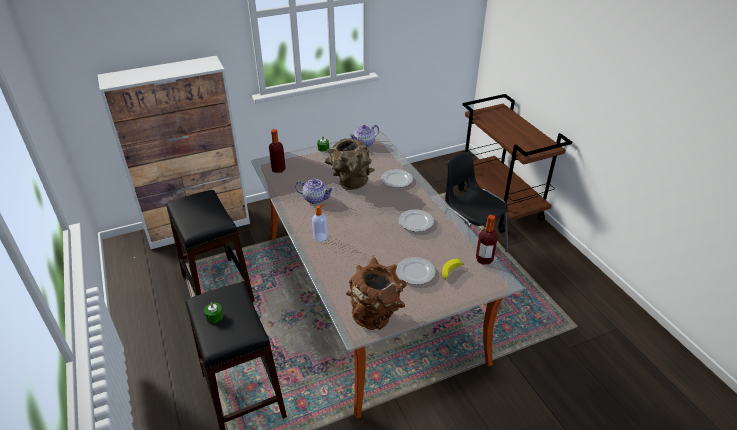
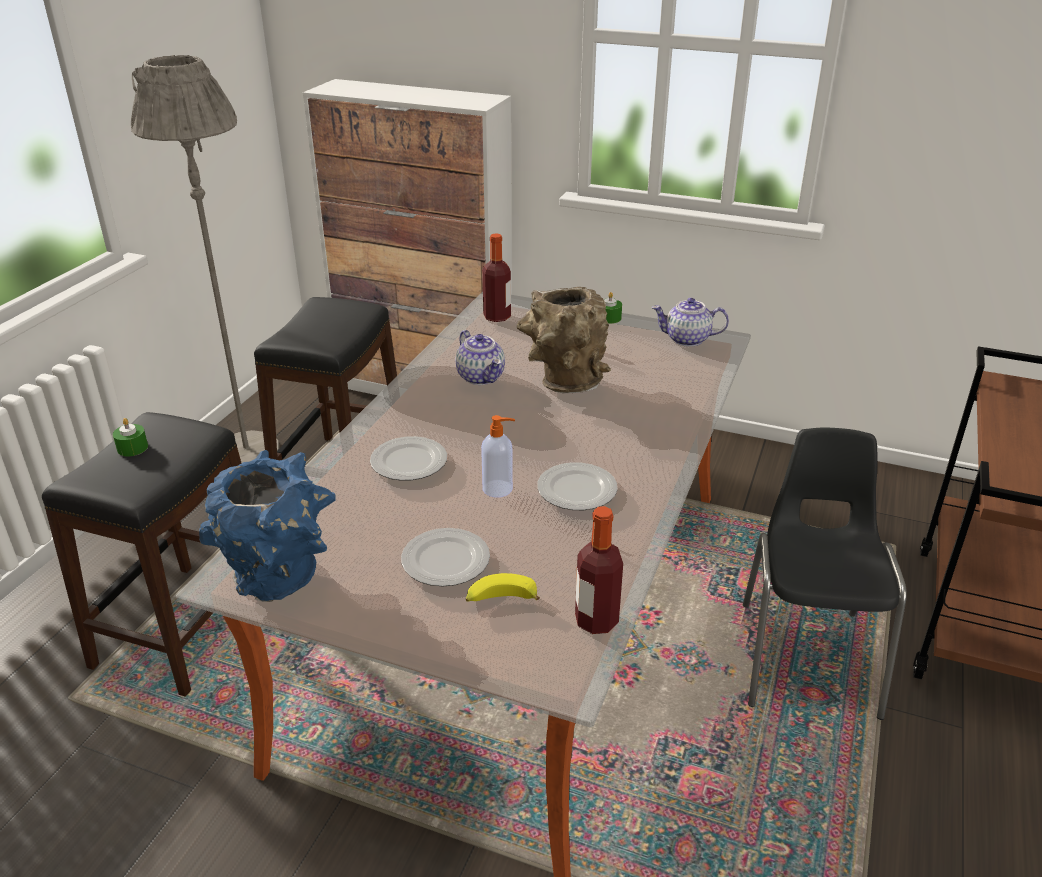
camera: 45 degrees right, 5 degrees down
(148, 306) = (246, 451): none -> grey floor lamp
(320, 237) = (401, 428): soap dispenser -> soap dispenser (498, 489)
(376, 317) = (281, 581): brown vase -> blue vase
(396, 180) = (651, 414): plate -> plate (408, 462)

